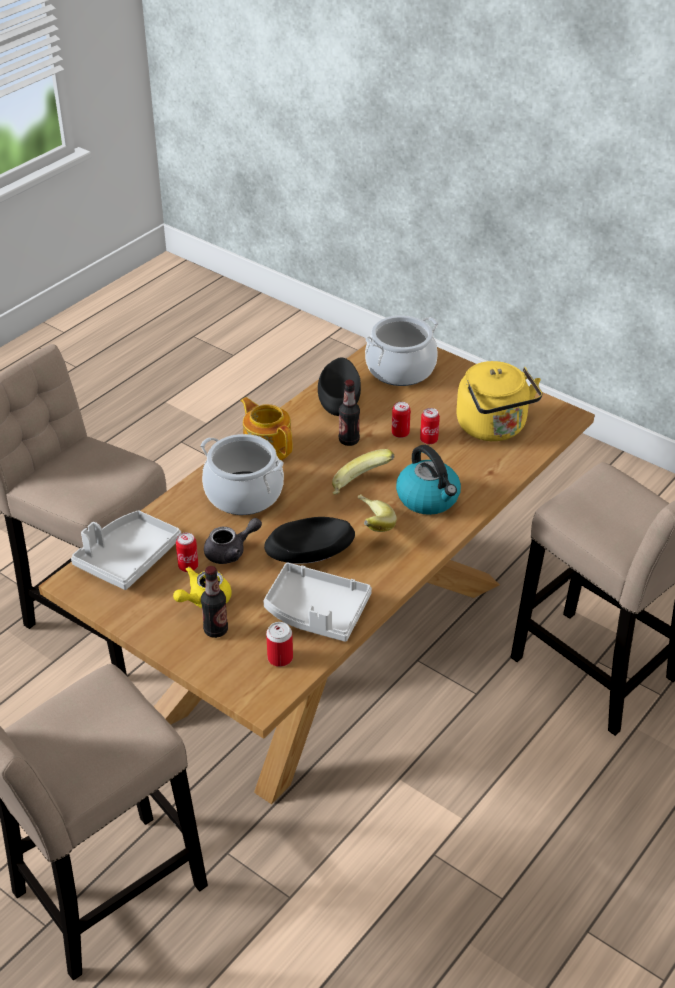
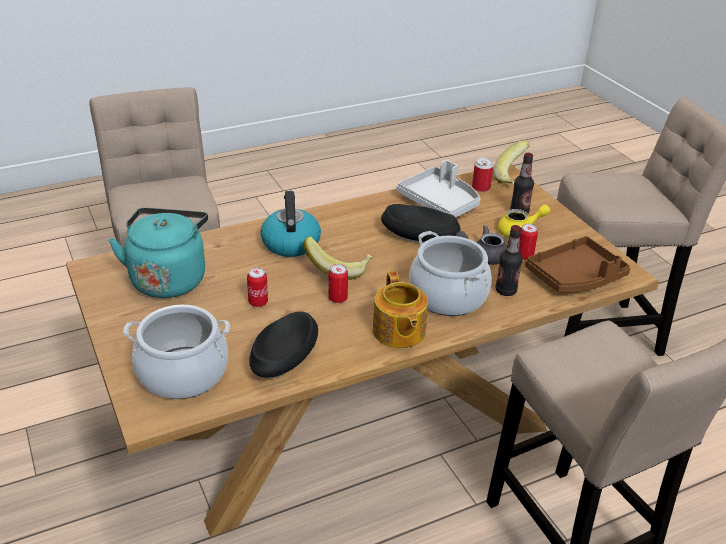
camera: 155 degrees left, 5 degrees down
(127, 558) = (575, 277): grey tray -> brown tray
(349, 440) = (313, 312): bottle -> bottle (505, 291)
(370, 526) = (356, 239): banana -> banana (513, 177)
(429, 440) = (238, 288): can -> can (338, 298)
(494, 428) = (169, 278): yellow kettle -> turquoise kettle

